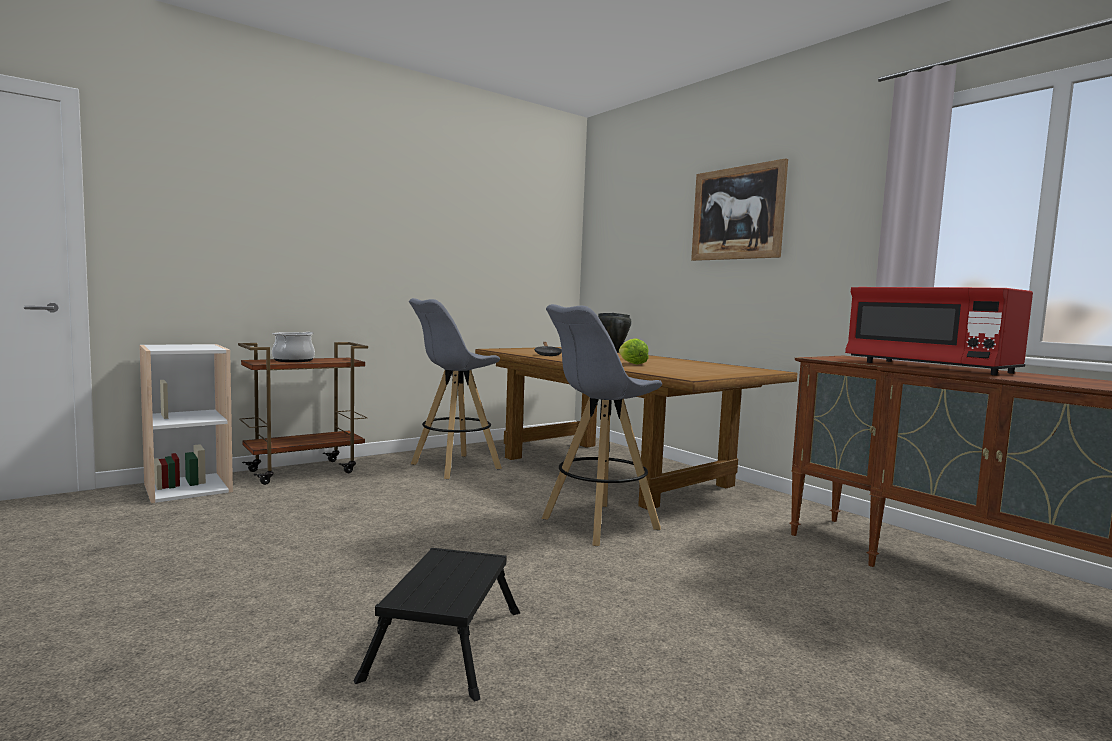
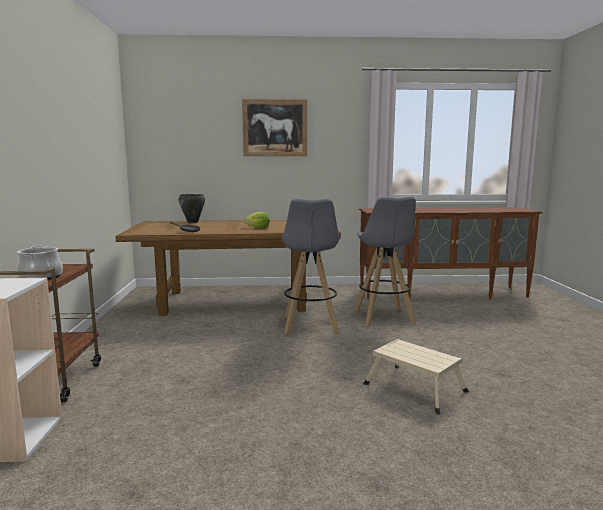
camera: 55 degrees left, 5 degrees up
(445, 644) = (415, 388): black step ladder -> beige step ladder
(453, 466) = (149, 332): grey stool -> grey stool (383, 317)
(930, 367) = (416, 210): red microwave -> none

